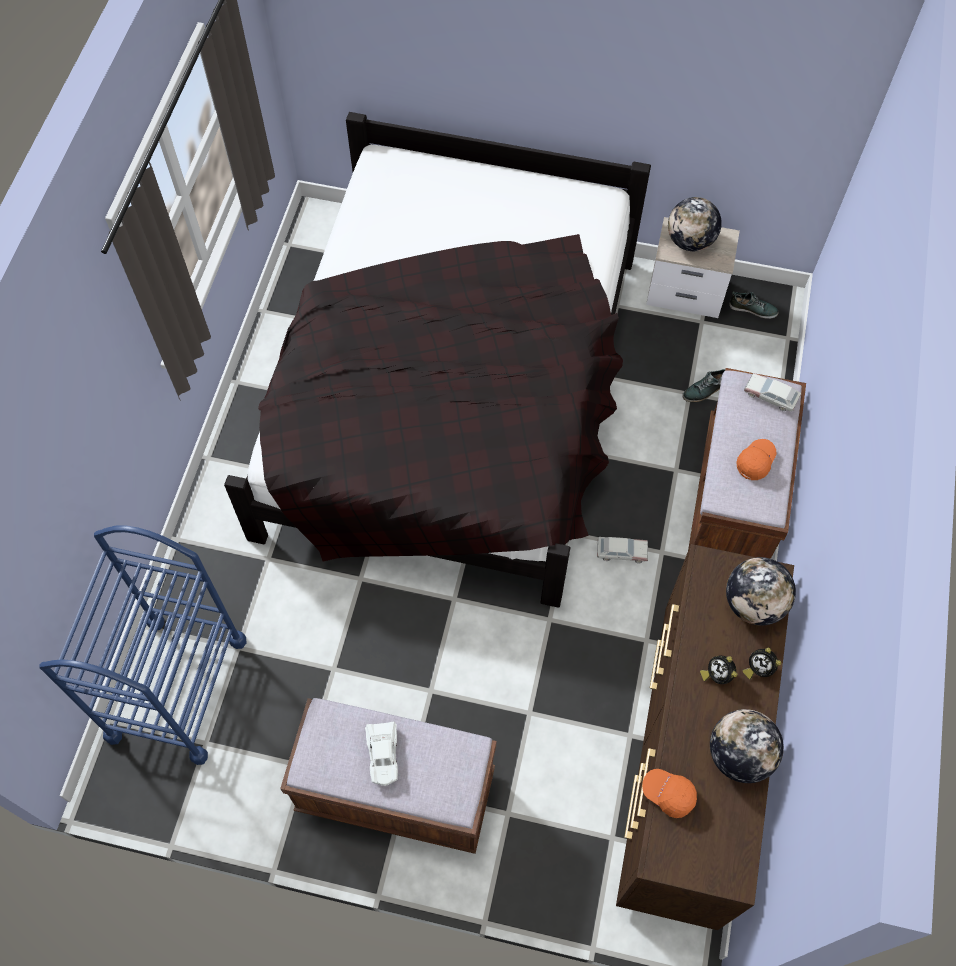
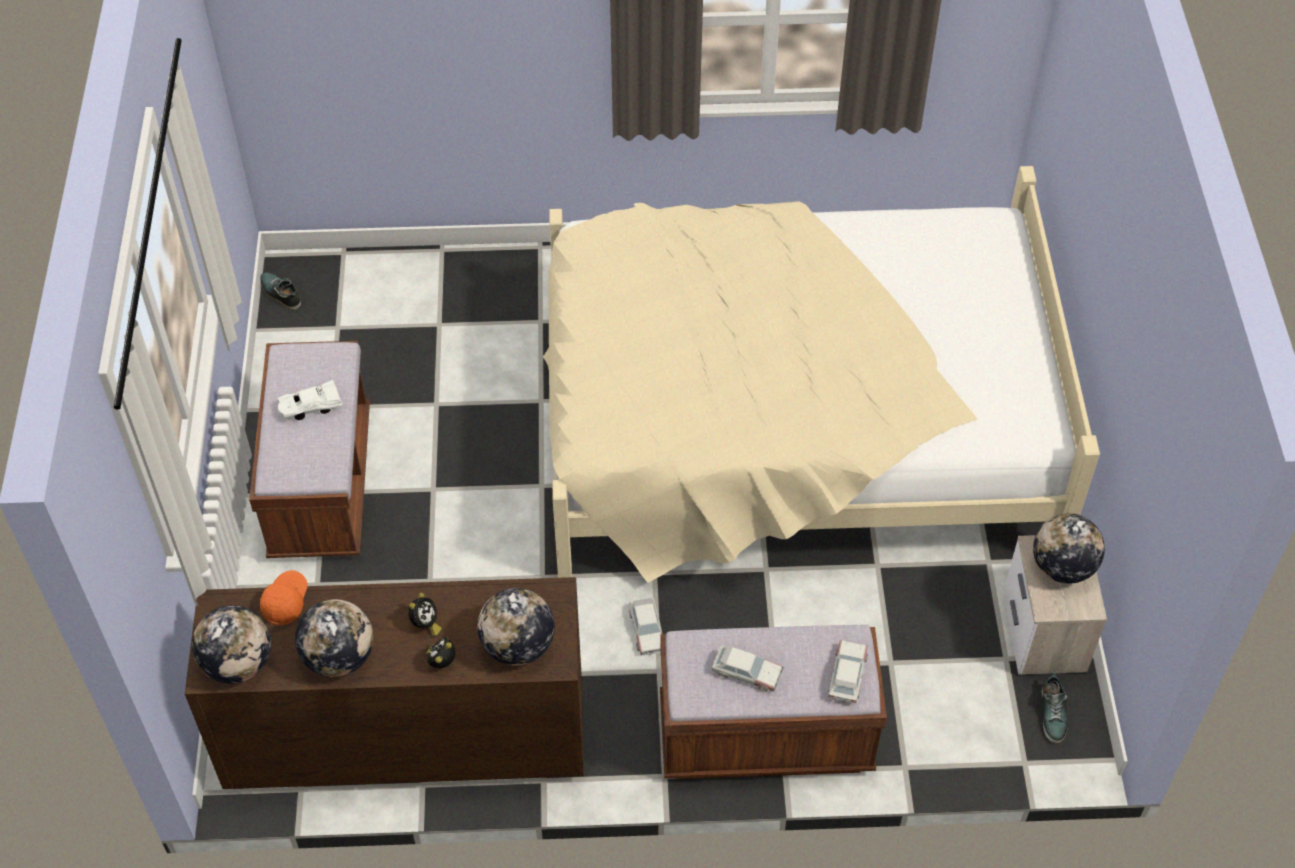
camera: 75 degrees right, 10 degrees down
(177, 688) = (386, 291): blue cart -> none
(453, 396) = (792, 427): black bed -> beige bed
(705, 390) = (902, 679): shoe -> shoe (280, 294)
(717, 674) = (425, 624): alarm clock -> alarm clock turned 150 degrees clockwise
(730, 848) = (238, 664): none -> globe
(755, 462) = (746, 672): orange cap -> toy car

